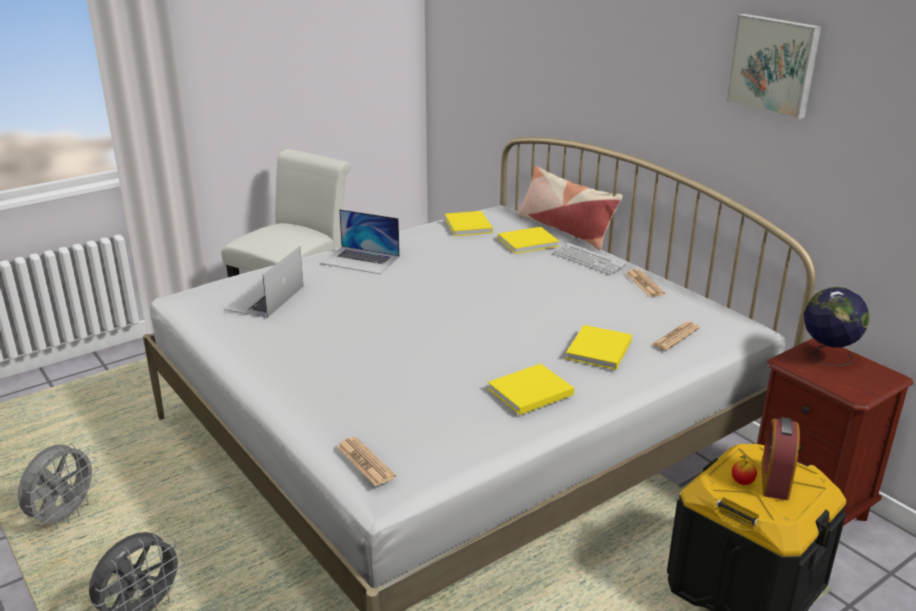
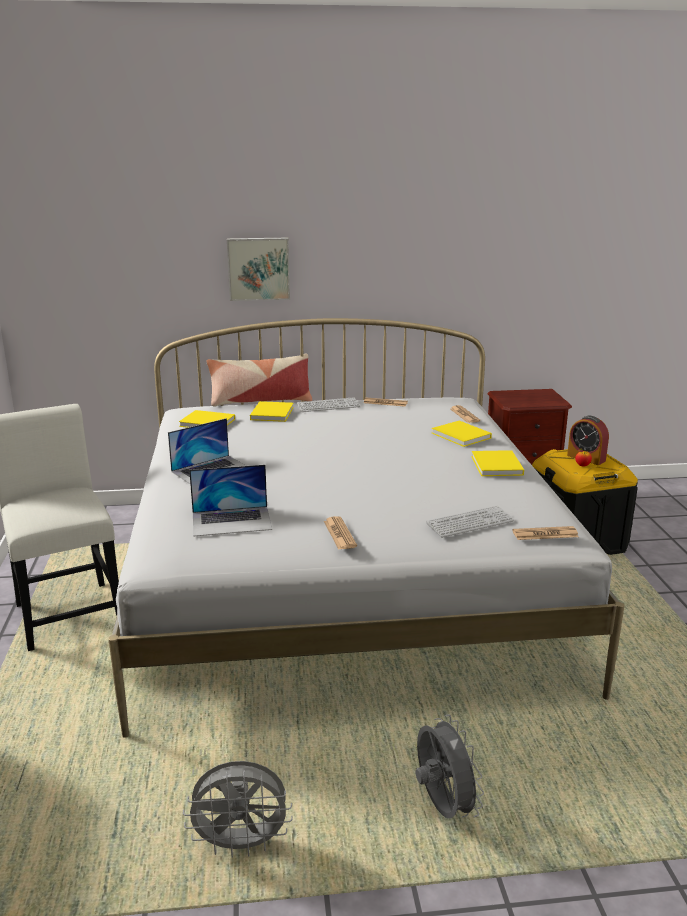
camera: 60 degrees left, 5 degrees down
(64, 516) = (241, 844): grey fan -> grey fan turned 120 degrees clockwise
(265, 298) = (231, 521): laptop -> laptop turned 60 degrees counterclockwise
(274, 349) = (339, 534): none -> newspaper
(352, 409) = (470, 523): none -> keyboard
(774, 65) = (427, 222): picture -> picture (258, 268)
(826, 357) = (515, 396): globe -> none

